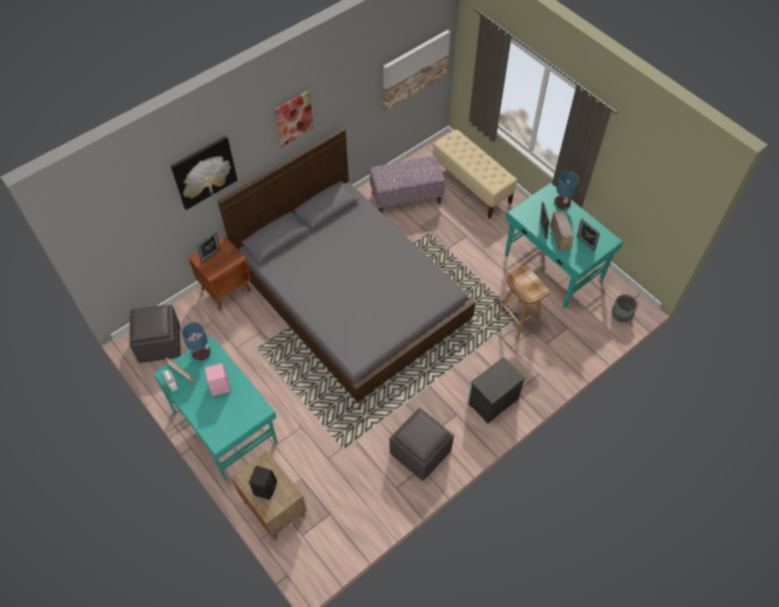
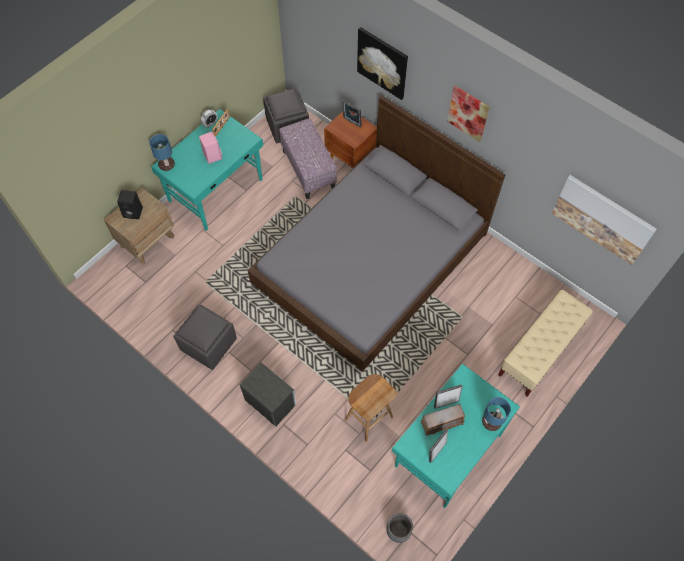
camera: 80 degrees right, 5 degrees up
(200, 353) = (242, 135): table lamp -> table lamp (166, 164)
(406, 197) = (503, 288): ottoman -> ottoman (309, 170)

